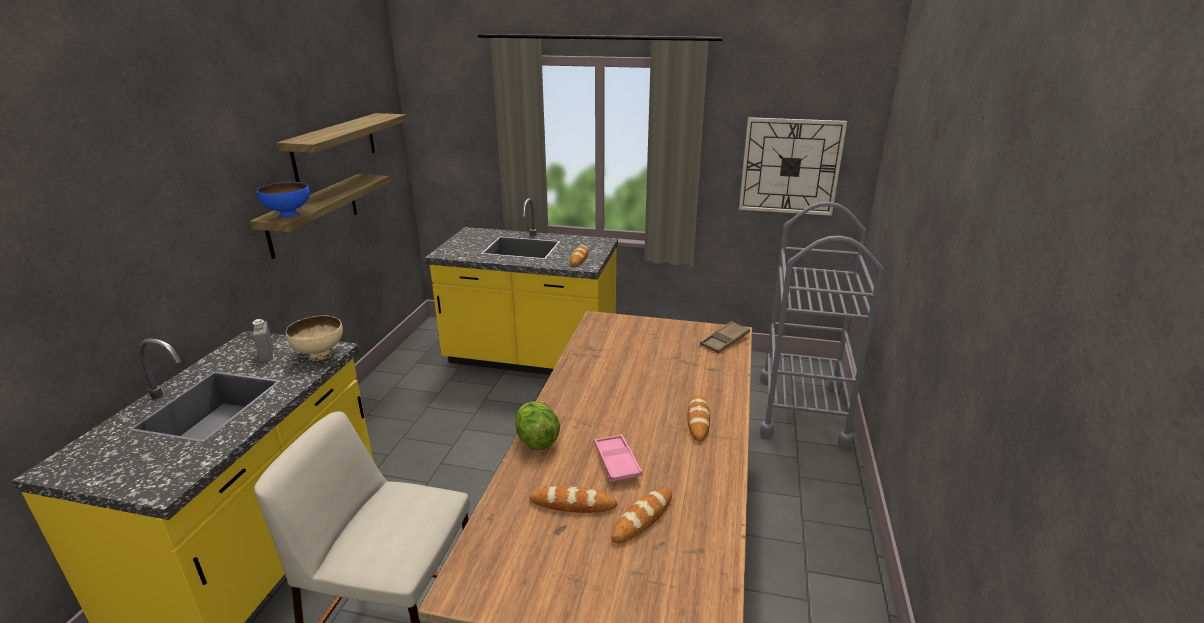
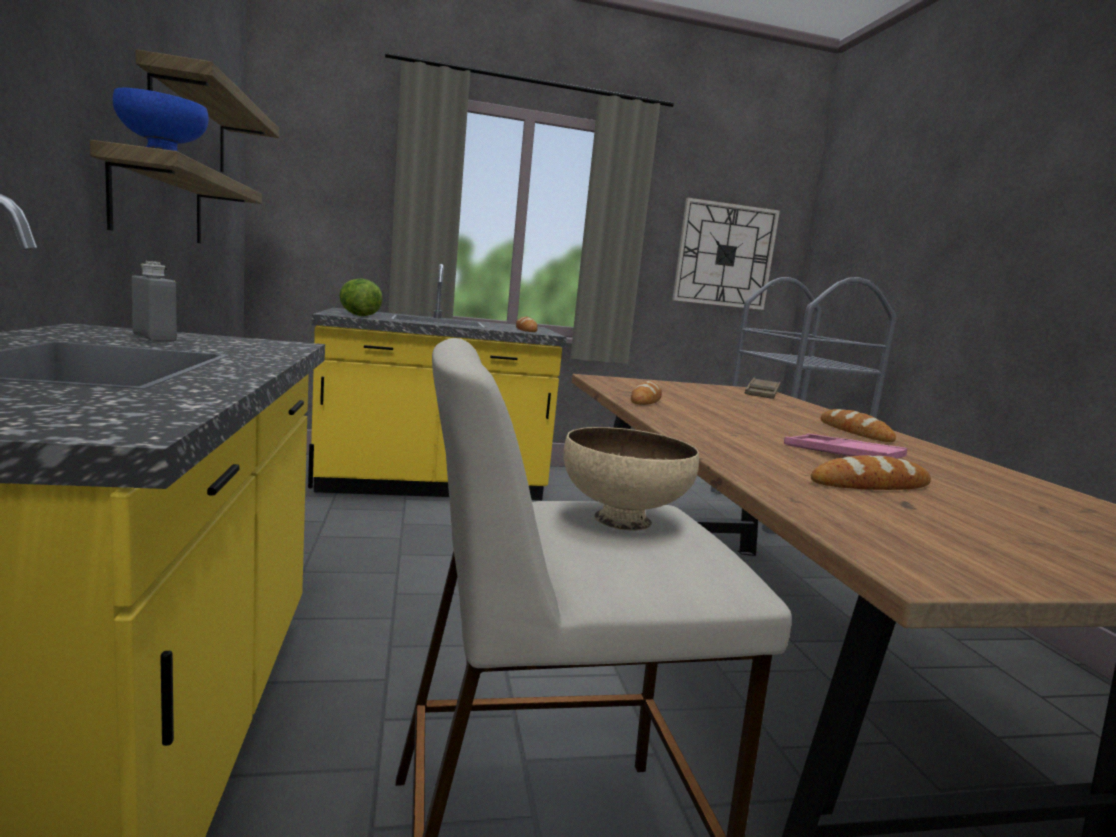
camera: 25 degrees left, 15 degrees down
(319, 354) = (269, 344): beige bowl -> beige bowl (621, 520)
(537, 440) = (709, 443): lettuce -> lettuce (358, 315)
(642, 518) = (973, 491): bread -> bread (646, 400)

